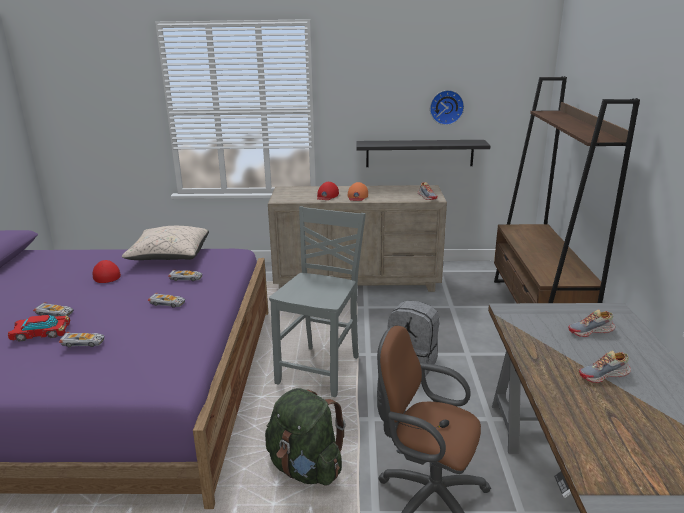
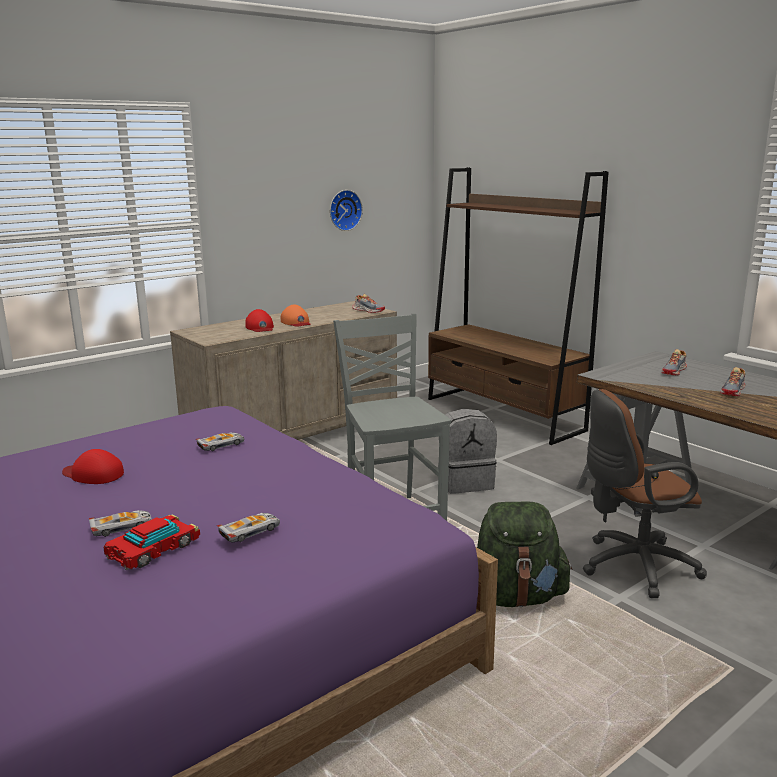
camera: 40 degrees left, 5 degrees down
(167, 303) = (256, 471): toy car -> none
(169, 256) = (140, 434): beige pillow -> none
(419, 153) = (322, 267): black shelf -> none

